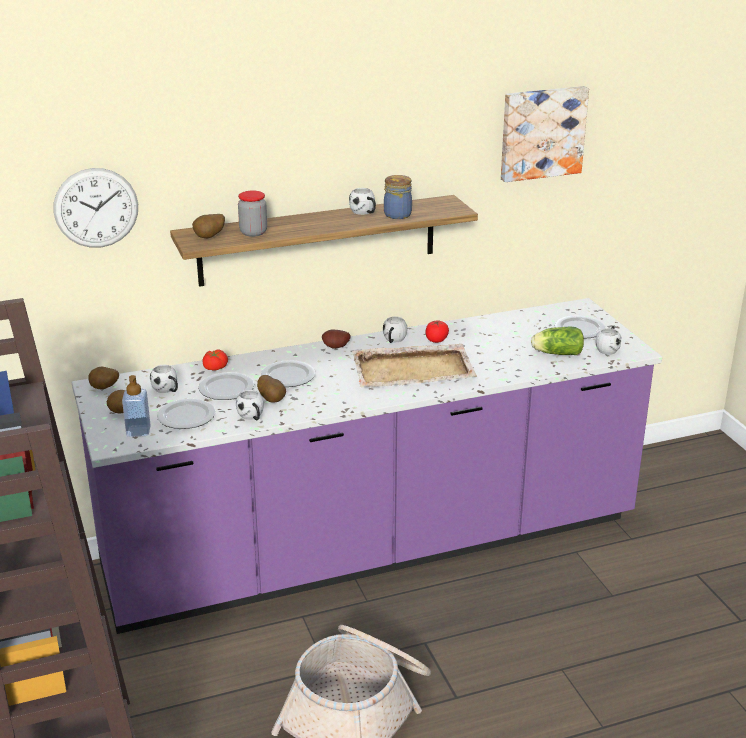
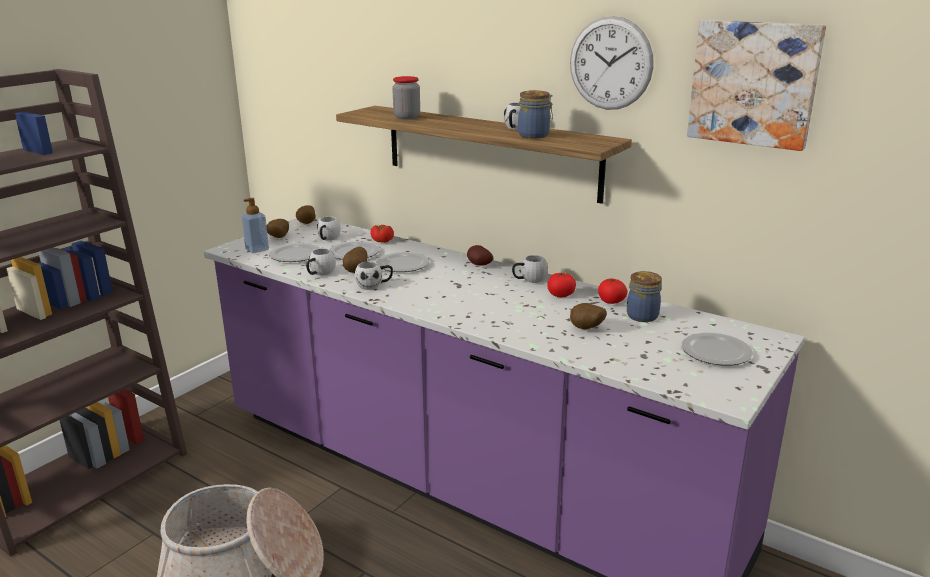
camera: 55 degrees right, 5 degrees down
(96, 208) = (327, 71): wall clock -> wall clock (610, 63)
(210, 238) = (375, 113): potato -> potato (586, 329)
(414, 370) = (487, 303): beige tray -> none
(470, 328) = (611, 301): none -> tomato
(504, 328) = (643, 315): none -> jar
(556, 353) = (636, 355): lettuce -> none
(608, 348) = (703, 380): white mug -> white mug (374, 285)

